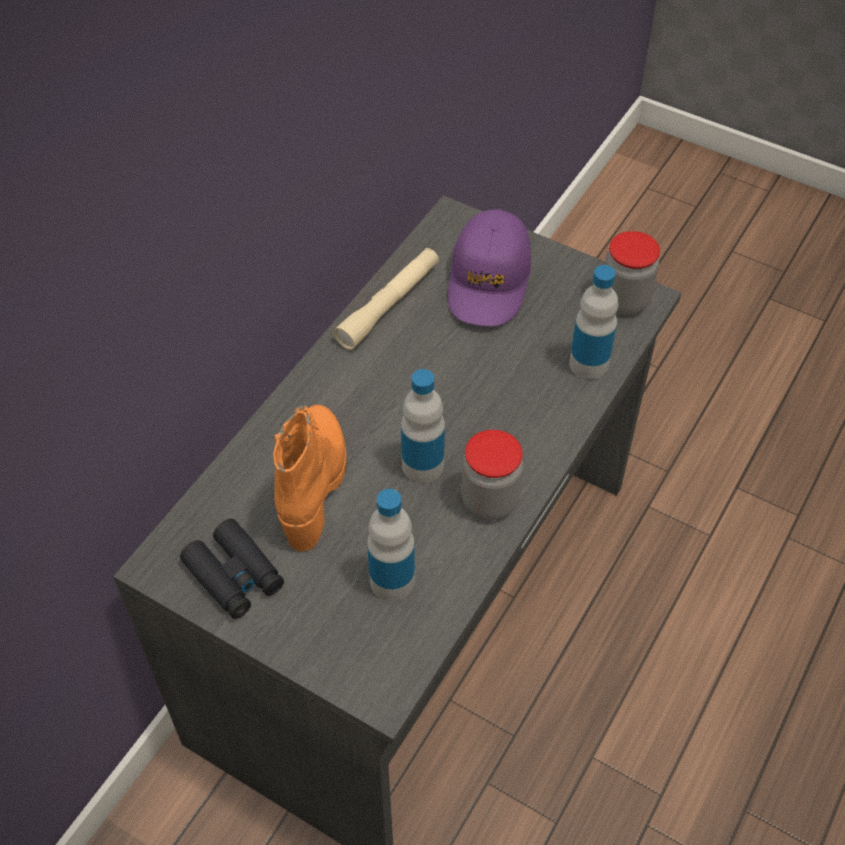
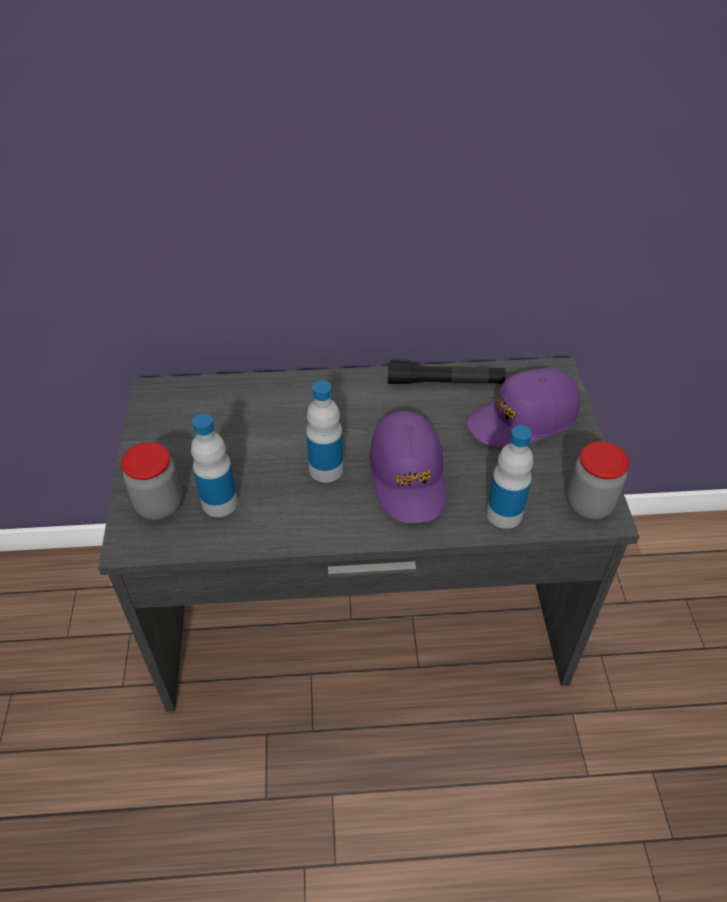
camera: 55 degrees right, 5 degrees down
(234, 576) = (168, 427): black binoculars -> none
(314, 484) = (265, 425): orange boot -> none
(389, 305) = (445, 382): beige flashlight -> black flashlight
(487, 406) = (408, 476): none -> purple cap
(489, 500) = (327, 520): jar -> jar (159, 505)

